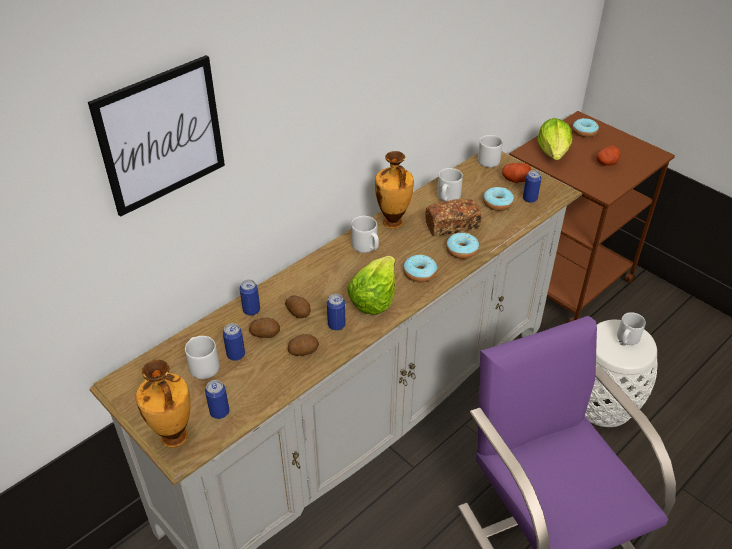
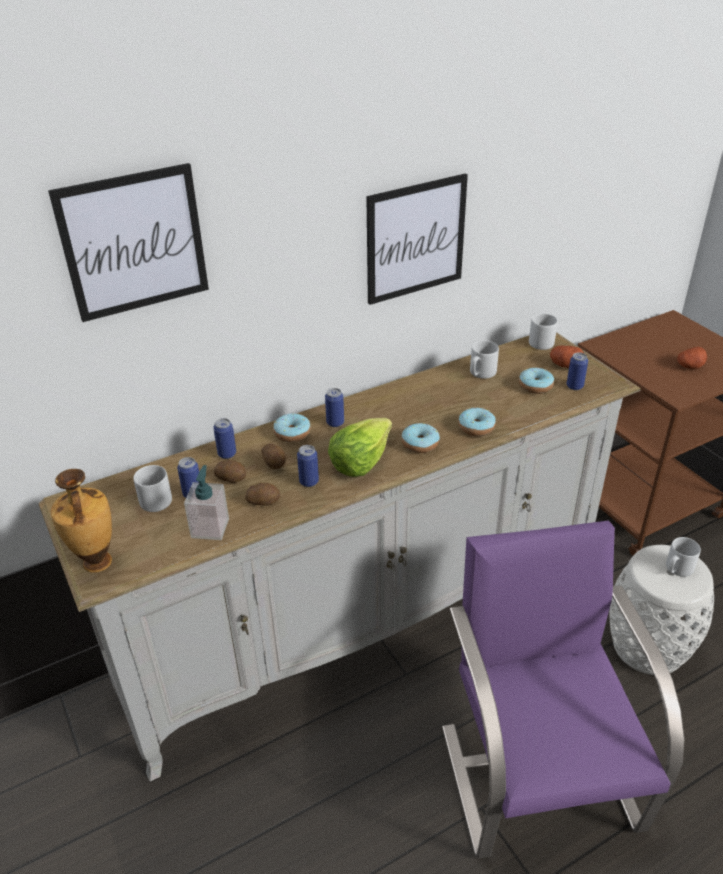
camera: 15 degrees right, 5 degrees down
(219, 412) = (152, 547): can -> can (335, 423)
(265, 384) = (210, 528): none -> soap dispenser
(366, 246) = (372, 410): grey mug -> none
(387, 88) = (415, 239): none -> picture
(393, 223) = (410, 391): vase -> none
(452, 225) = (475, 401): bread -> none
(553, 152) = (630, 349): lettuce -> none
(584, 132) = (674, 332): donut -> donut (292, 433)

